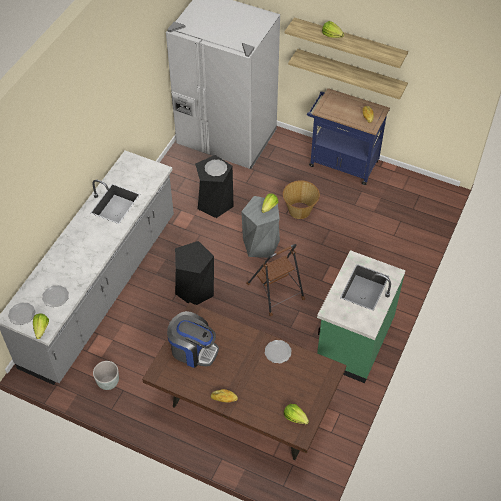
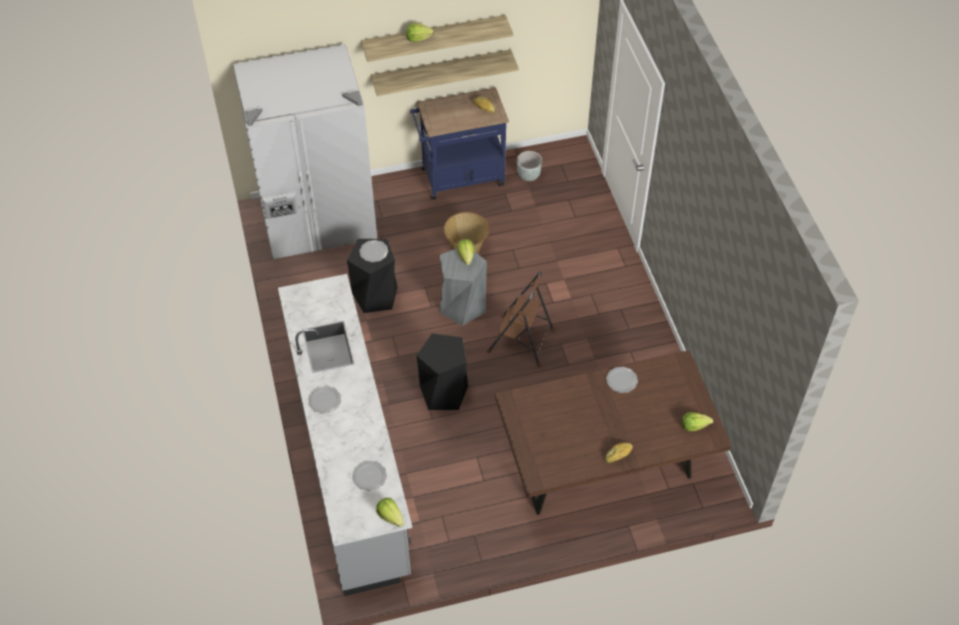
camera: 40 degrees left, 0 degrees up
(22, 314) = (355, 517): plate -> plate (325, 400)
(108, 382) = (451, 539): grey planter -> grey planter (528, 176)
(193, 350) = (545, 433): coffee machine -> none
(353, 341) = (635, 338): green counter -> none

